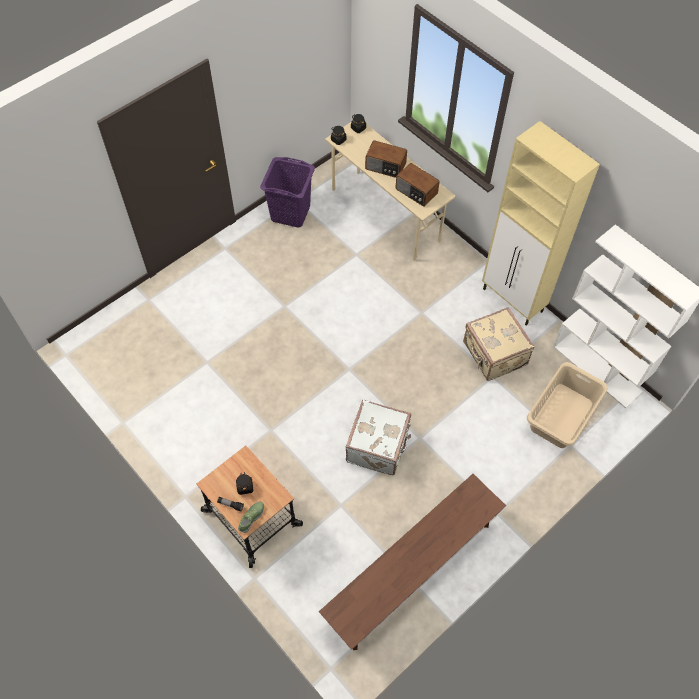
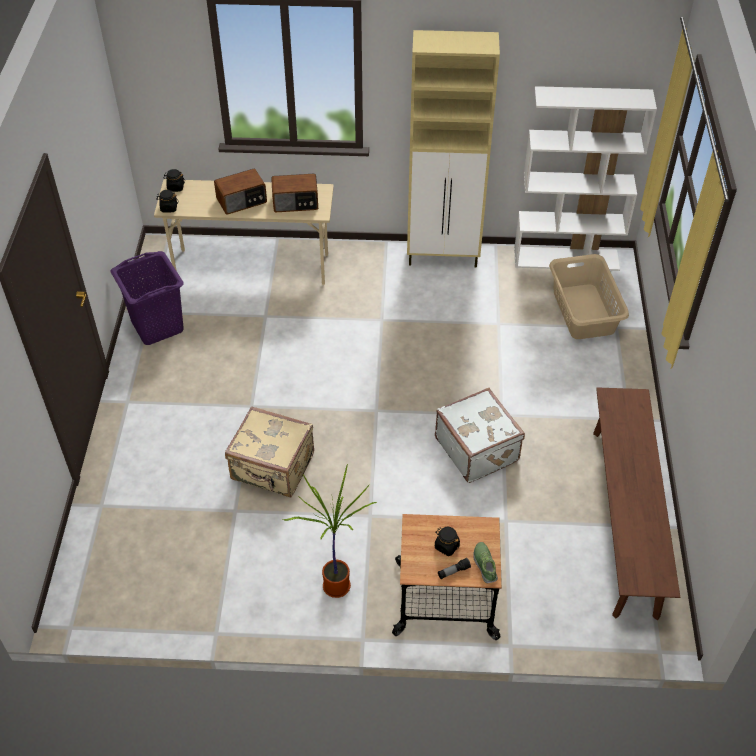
camera: 45 degrees left, 10 degrees down
(205, 453) = (334, 586): none -> potted plant
(493, 354) = (479, 307): beige suitcase -> beige suitcase (272, 468)

